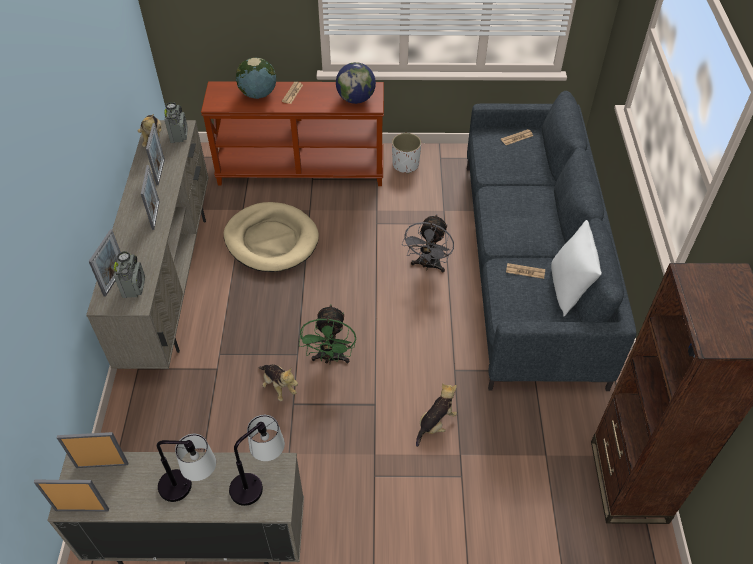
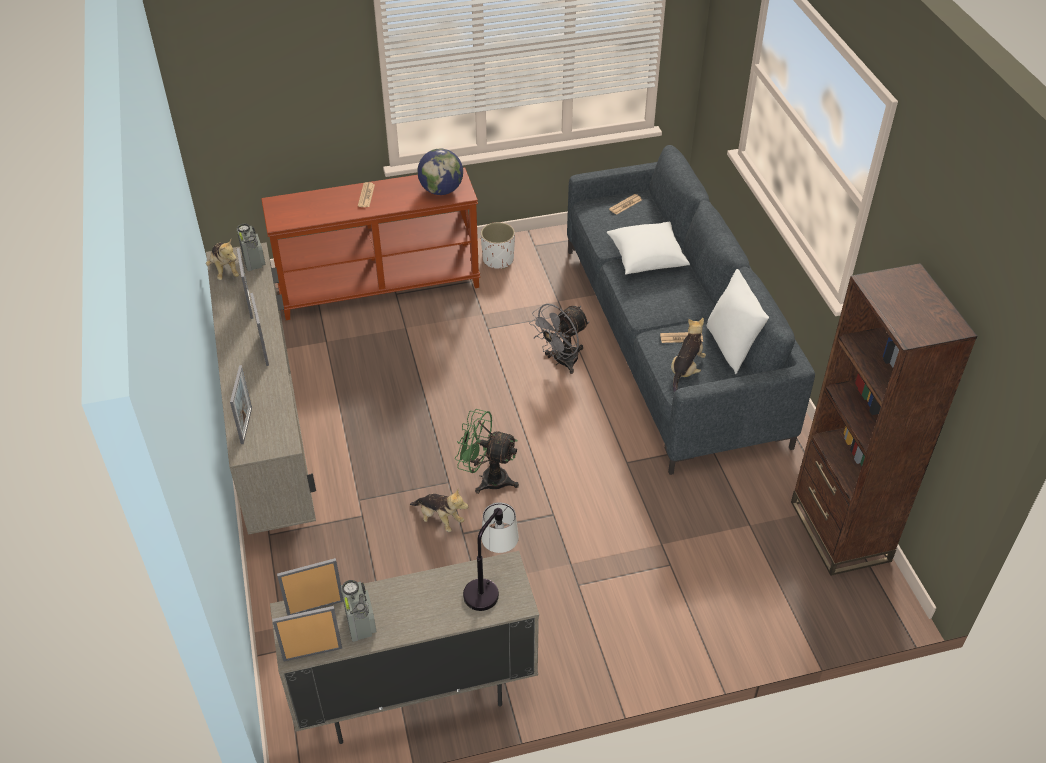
camera: 15 degrees left, 5 degrees down
(134, 286) = (272, 427): radio -> radio (360, 623)
(191, 487) = (421, 606): table lamp -> none
(258, 94) = (326, 203): globe -> none
(271, 240) = (373, 368): beige dog bed -> none
(330, 358) = (487, 478): green fan -> green fan turned 120 degrees clockwise
(428, 265) = (561, 362): grey fan -> grey fan turned 45 degrees clockwise
(436, 423) = (625, 519): plush toy -> plush toy (686, 370)
(519, 191) = (646, 259): none -> white pillow

